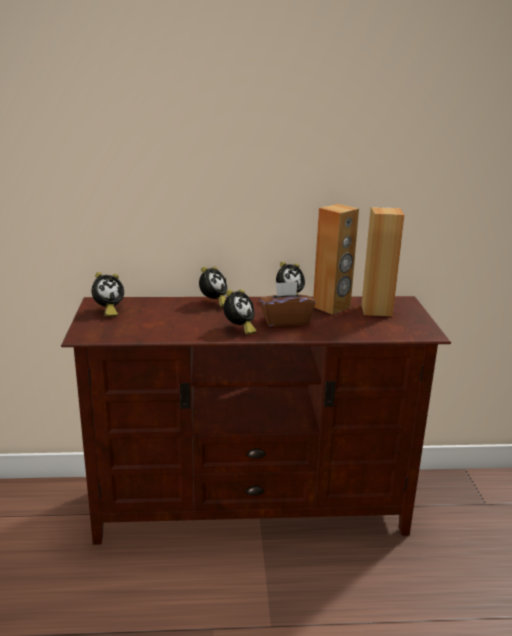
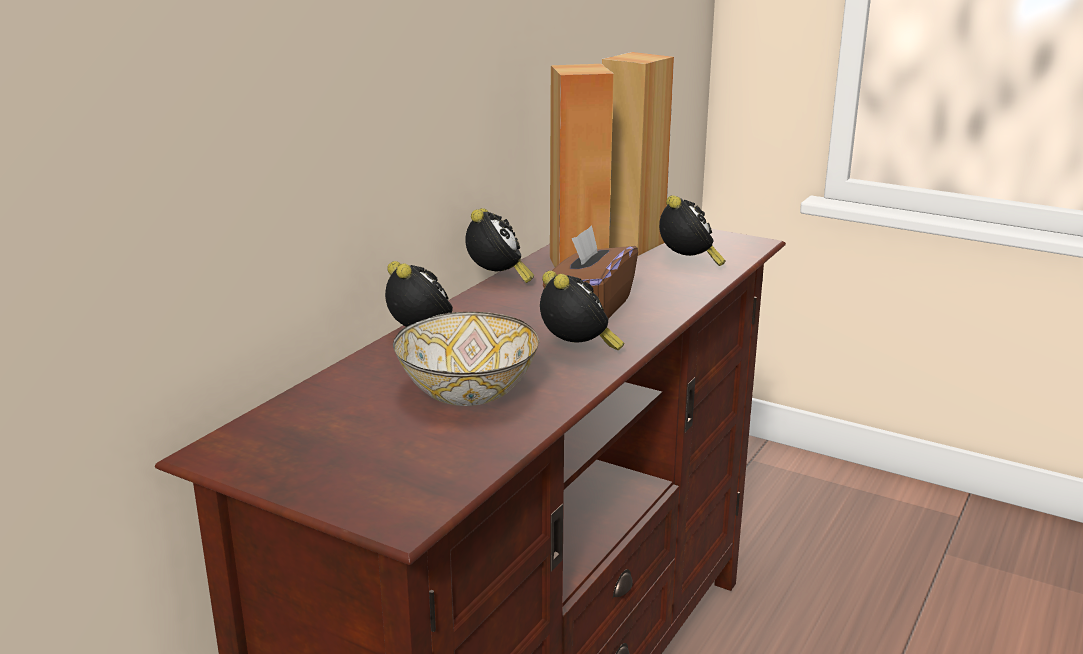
camera: 55 degrees left, 0 degrees up
(108, 311) = (300, 451): alarm clock -> alarm clock (688, 264)
(176, 321) = (467, 395): none -> bowl

